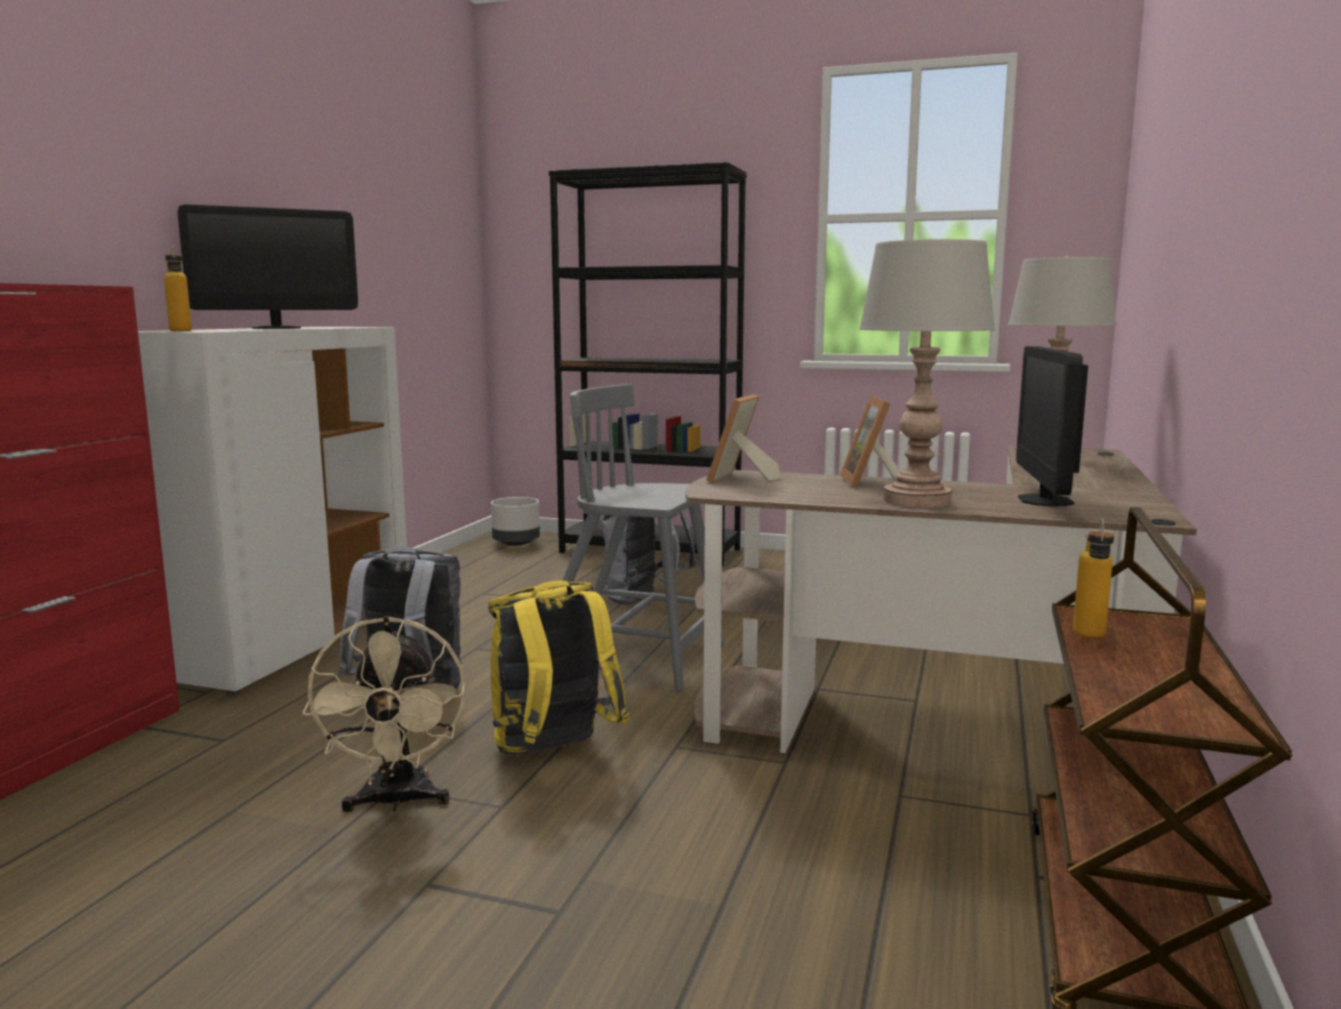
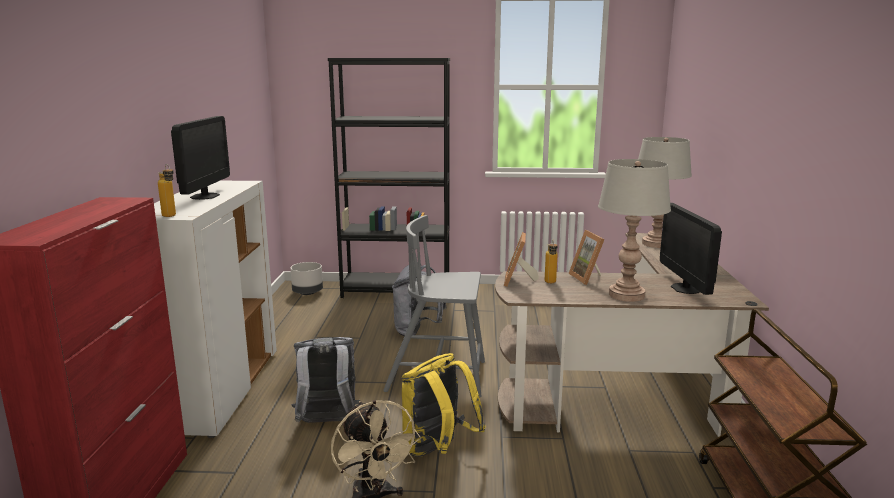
camera: 15 degrees left, 5 degrees up
(276, 328) = (205, 196): monitor -> monitor turned 45 degrees counterclockwise
(1089, 638) = (747, 379): bottle -> bottle (550, 283)

